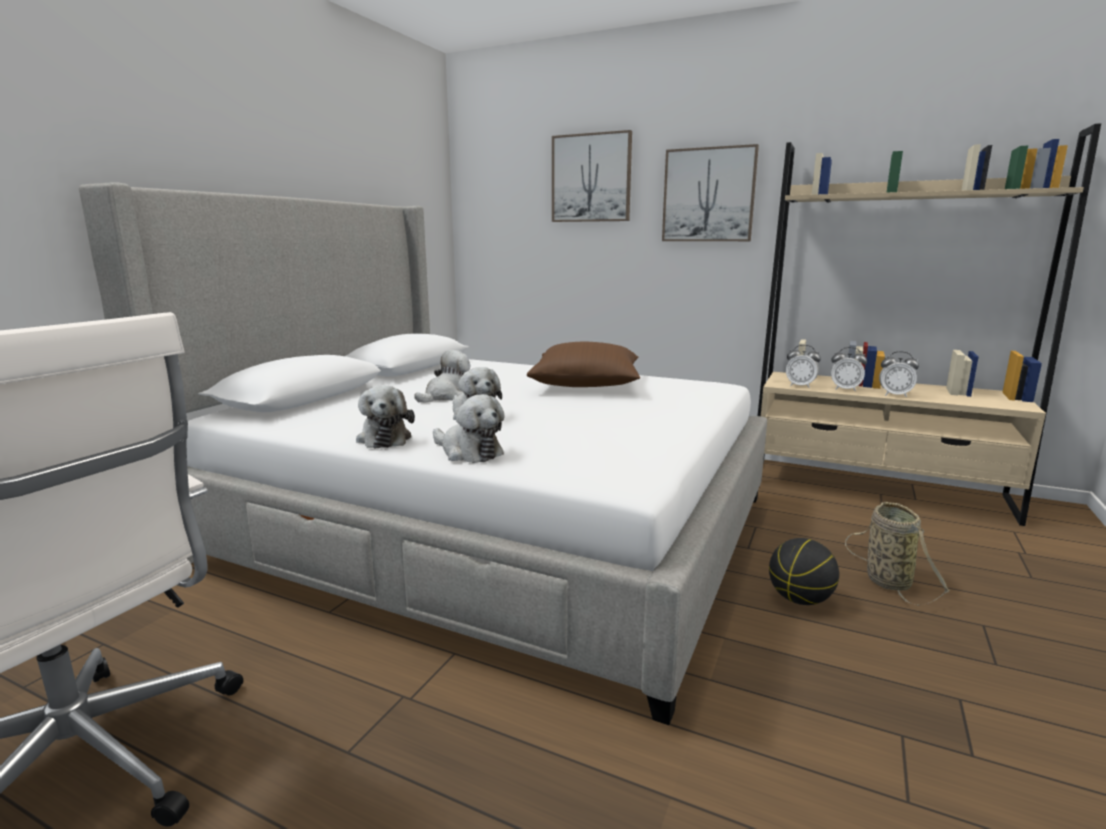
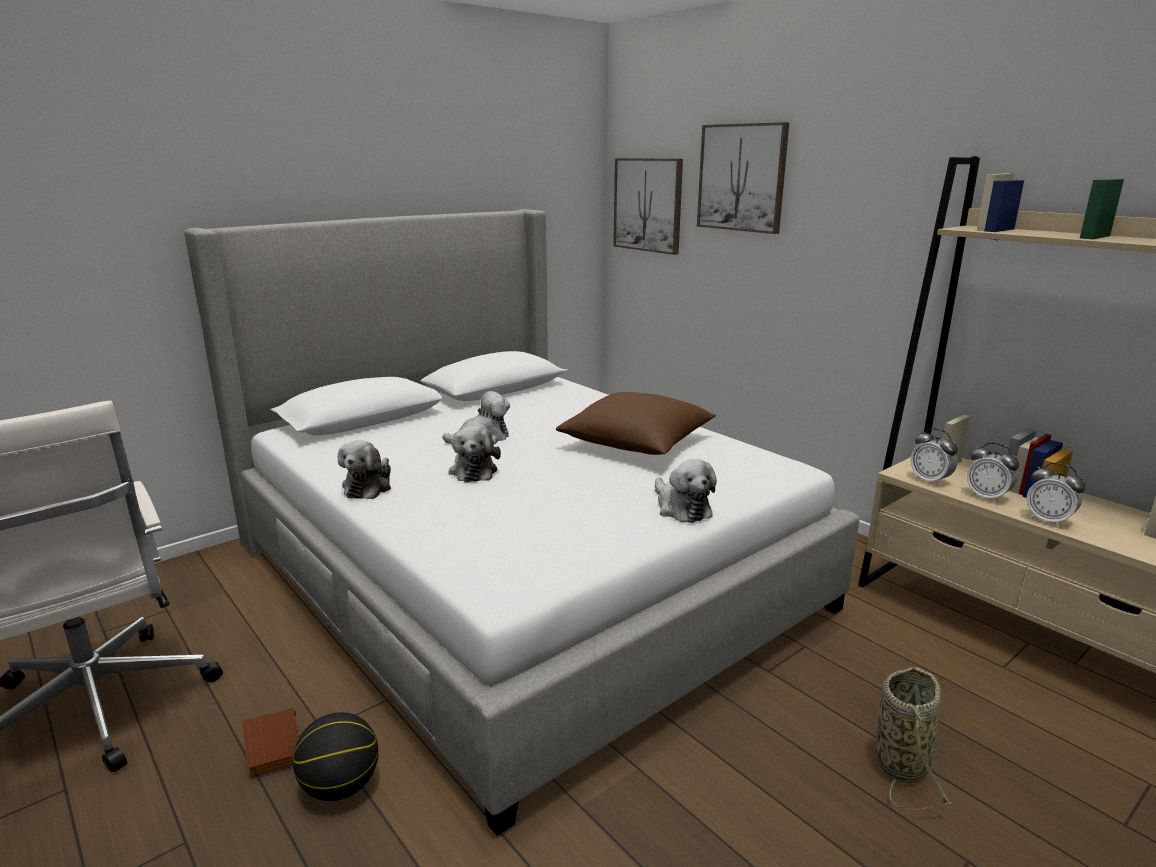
camera: 25 degrees right, 5 degrees up
(371, 735) = (273, 751): none -> toy house
(468, 452) = (413, 519): plush toy -> plush toy (681, 508)
(708, 195) = (871, 210): picture -> picture (648, 205)
(800, 599) = (765, 752): basketball -> basketball (341, 787)

